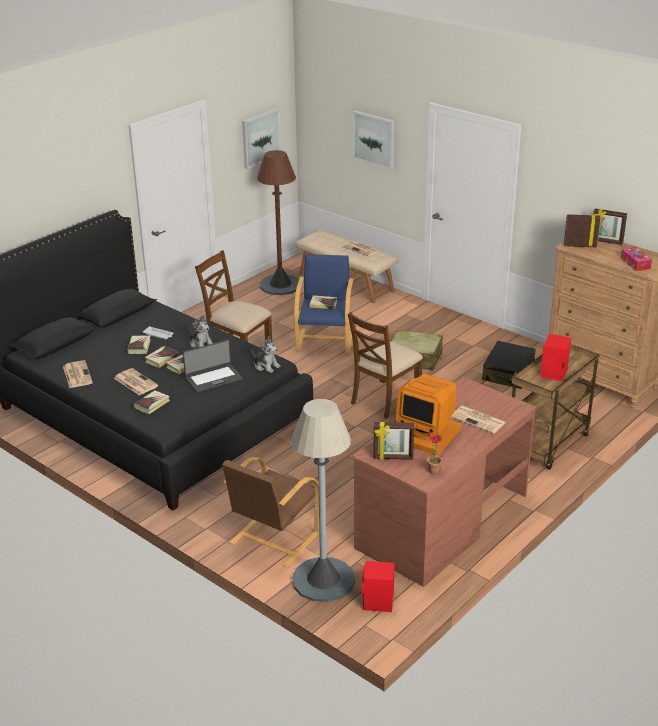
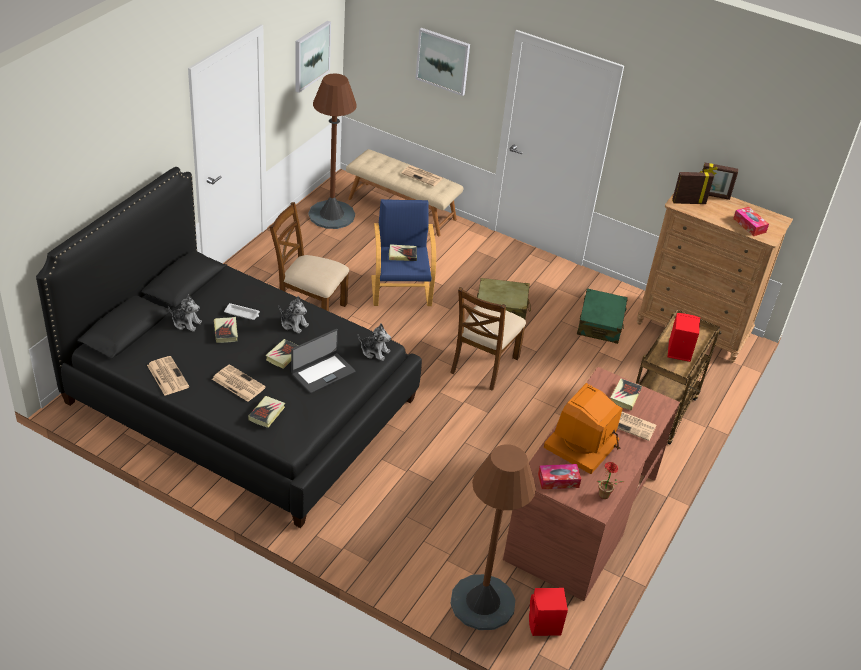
camera: 15 degrees left, 10 degrees up
(108, 339) = (186, 323): none -> plush toy
(161, 359) = (257, 348): book -> book (625, 396)
(273, 539) = (416, 555): brown armchair -> none
(323, 580) = (482, 602): grey floor lamp -> brown floor lamp
(393, 458) = (558, 480): picture frame -> tissue box
(426, 433) = (582, 445): monitor -> monitor turned 105 degrees clockwise
(508, 373) = (600, 323): black suitcase -> green suitcase

